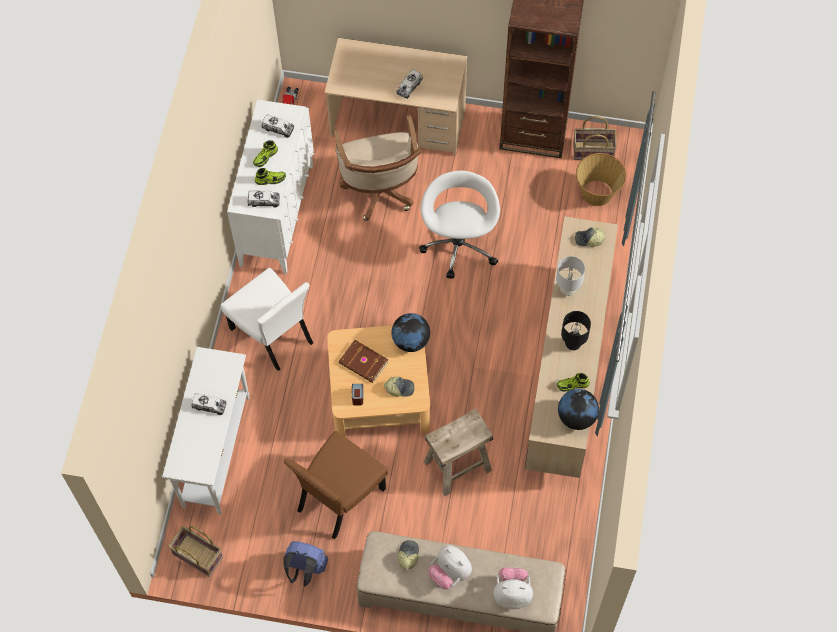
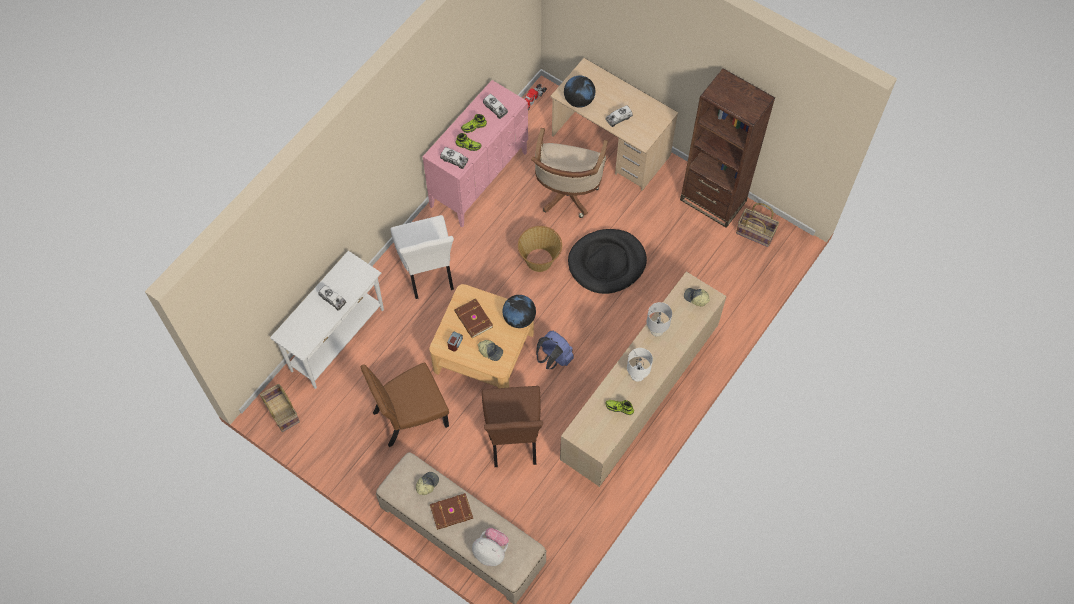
camera: 25 degrees right, 0 degrees up
(279, 214) = (480, 179): white dresser -> pink dresser
(305, 569) = (355, 460): blue backpack -> blue backpack (554, 358)
(450, 573) = (452, 513): plush toy -> brown book
(457, 466) = (513, 434): beige stool -> brown chair
(459, 246) = (607, 263): white office chair -> black dog bed
(572, 345) = (636, 376): black table lamp -> white table lamp
(576, 417) = (609, 435): globe -> globe (579, 100)
(597, 192) = (741, 267): basket -> basket (539, 260)

